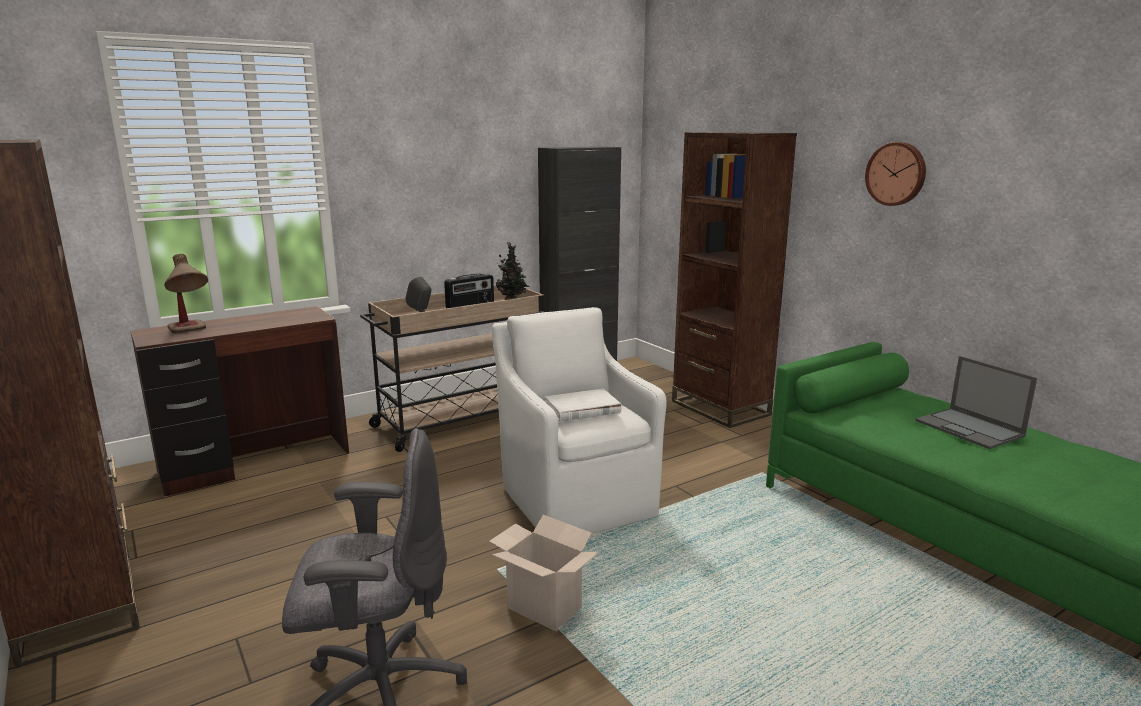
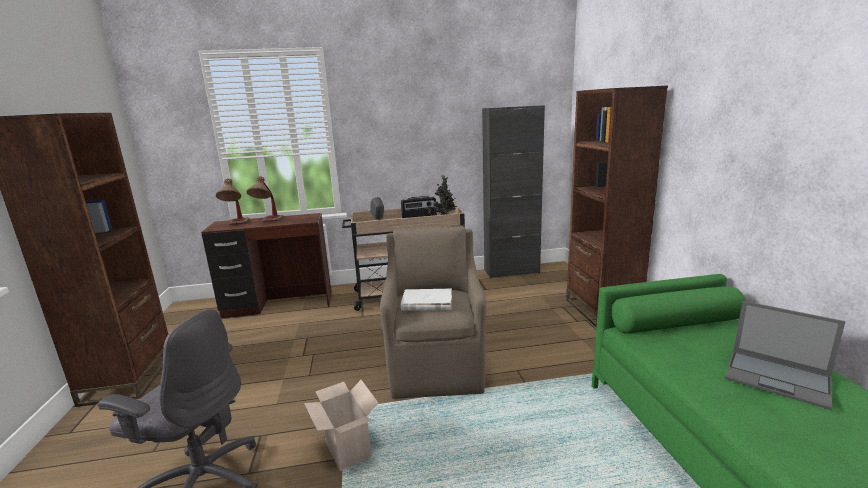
camera: 25 degrees right, 0 degrees up
(246, 324) = (269, 222): none -> table lamp
(576, 499) = (437, 366): white armchair -> brown armchair
(896, 174) = (748, 118): wall clock -> none
(970, 429) = (778, 378): laptop -> laptop turned 45 degrees counterclockwise

